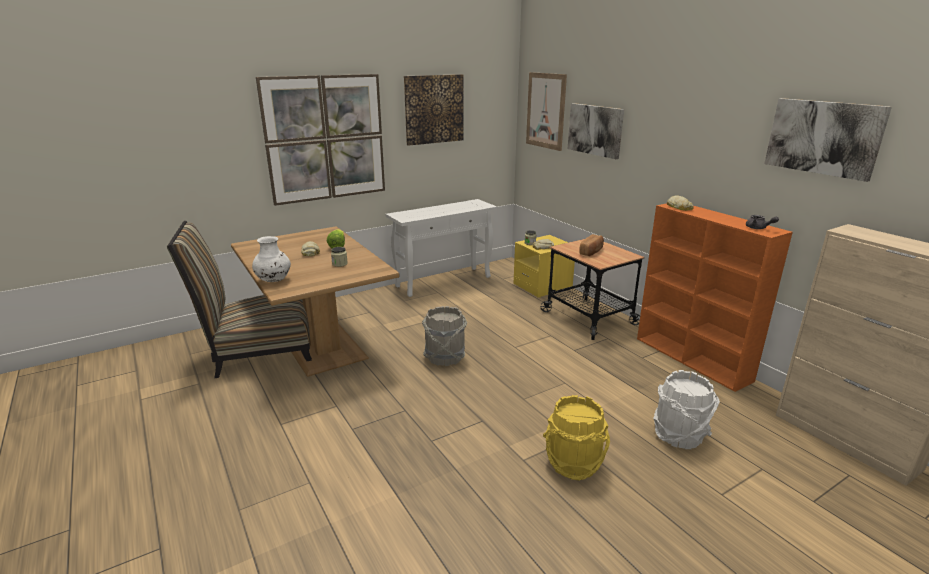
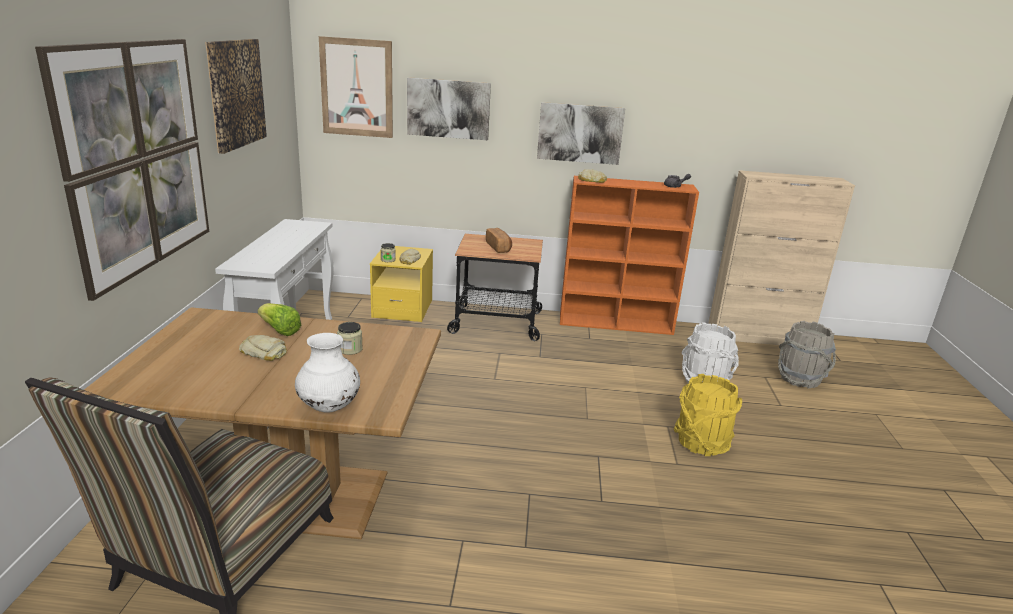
camera: 55 degrees left, 0 degrees up
(445, 357) = (458, 423): grey bucket -> grey bucket (799, 378)
(823, 137) = (710, 102): picture -> picture (580, 133)

